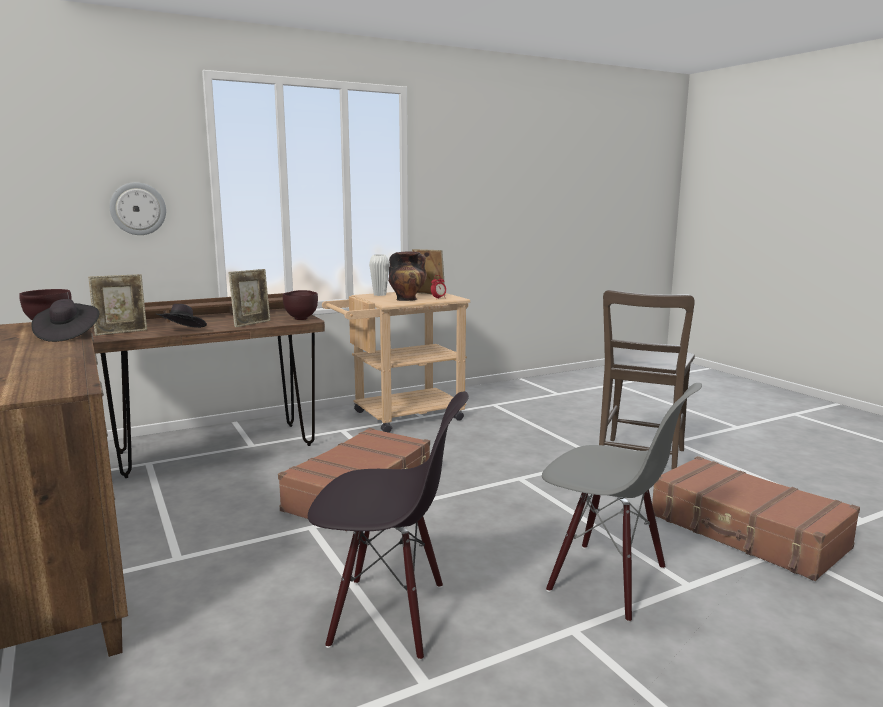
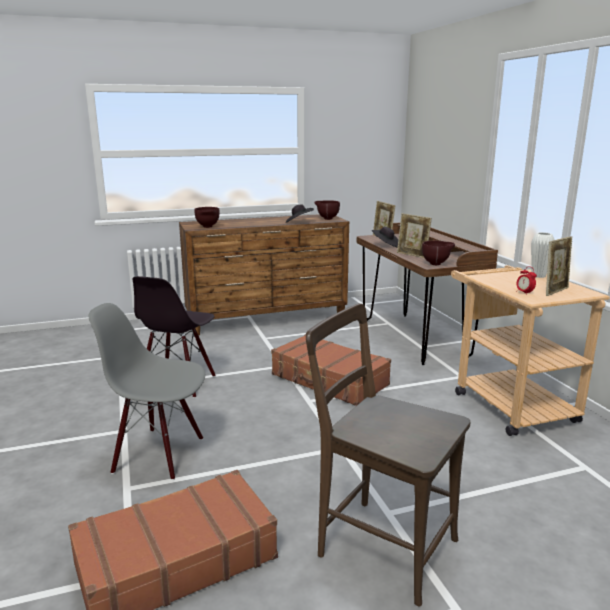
camera: 100 degrees right, 5 degrees up
(61, 381) = (207, 227): none -> brown bowl
(138, 209) = (457, 164): wall clock -> none
(408, 299) = (510, 283): vase -> none
(607, 580) = (159, 454): grey chair -> grey chair turned 60 degrees clockwise

